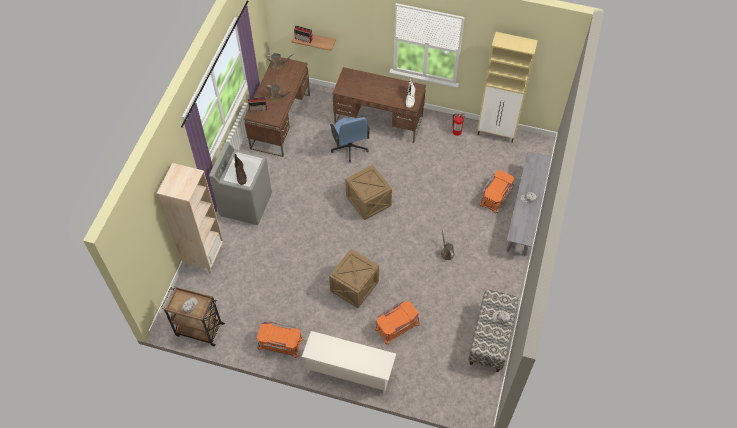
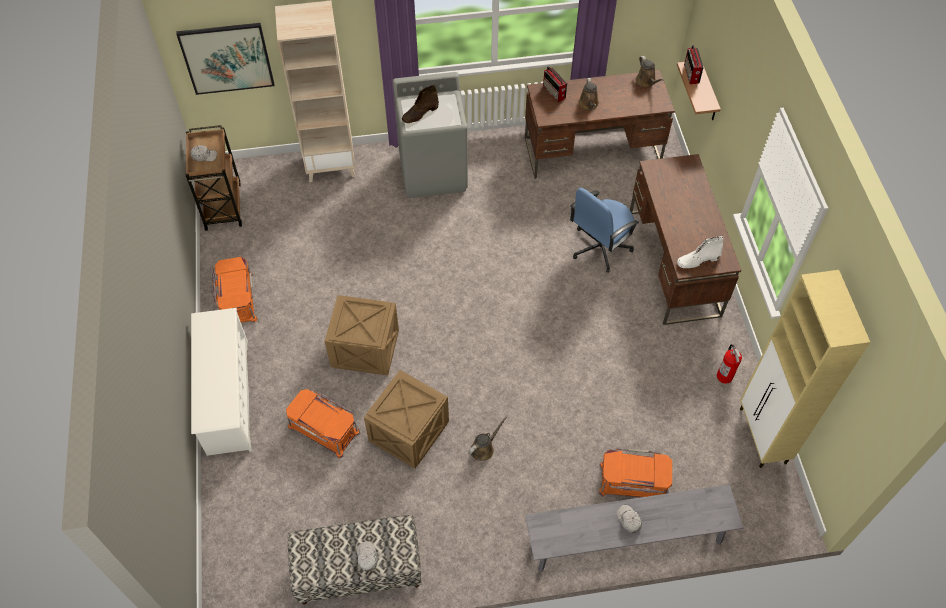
camera: 65 degrees right, 0 degrees up
(147, 249) = (227, 58): none -> picture
(368, 201) = (519, 309): crate -> crate (408, 432)

